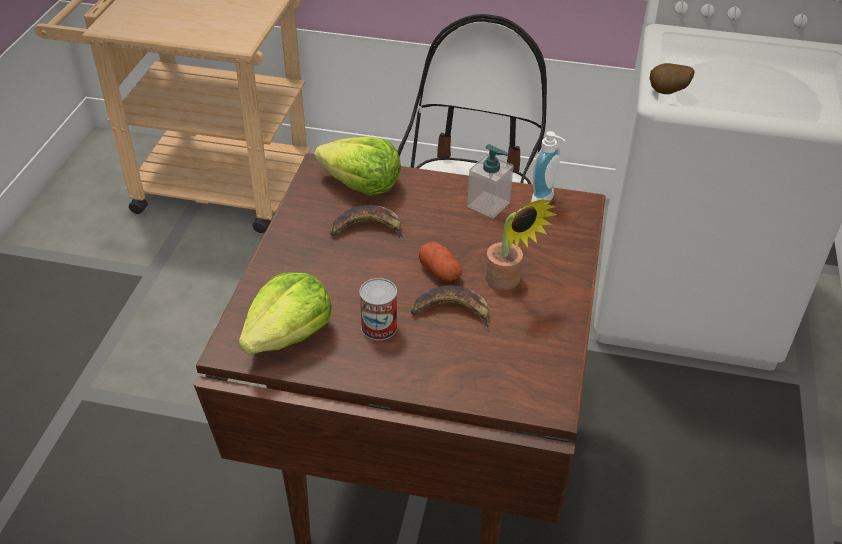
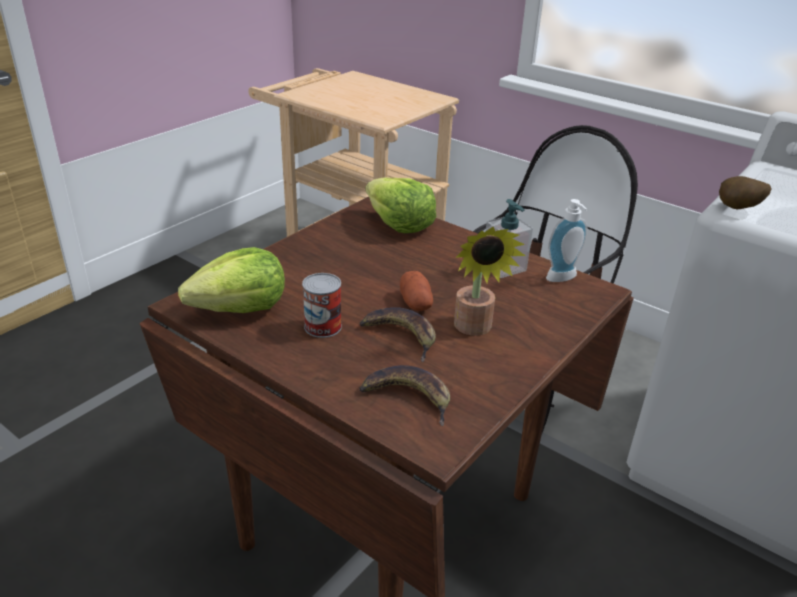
camera: 25 degrees right, 10 degrees down
(367, 229) = (377, 255): banana -> banana (408, 397)

